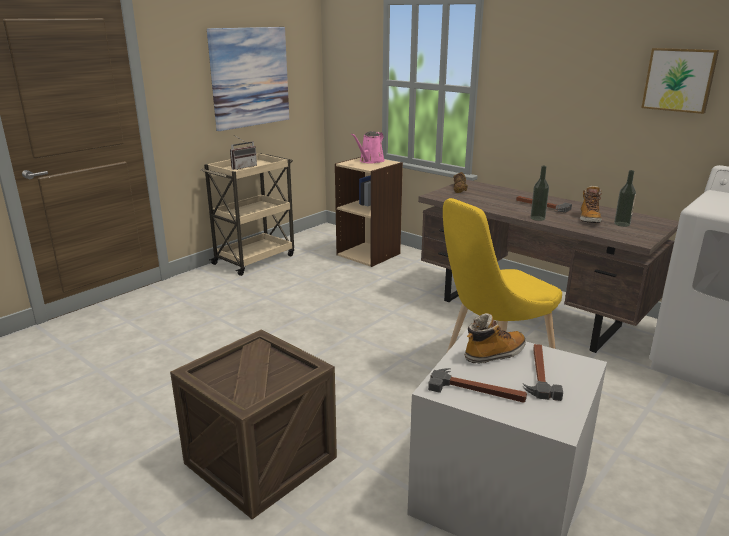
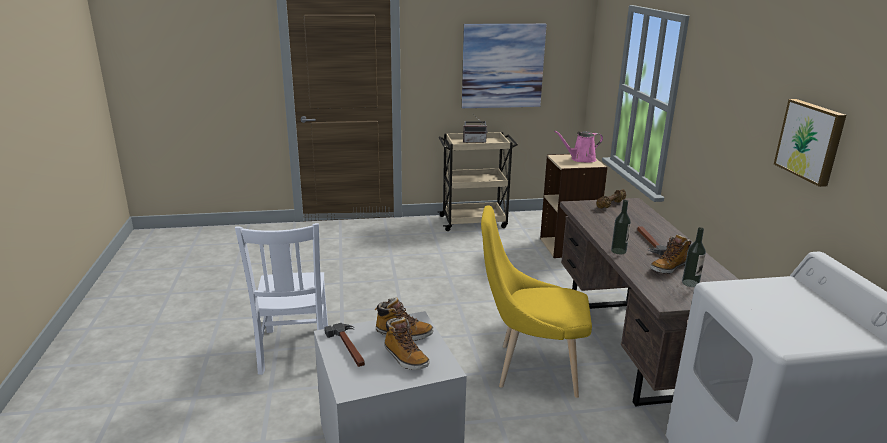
camera: 40 degrees right, 0 degrees up
(260, 460) = (294, 351): crate -> white chair
(539, 373) = (405, 358): hammer -> boot

